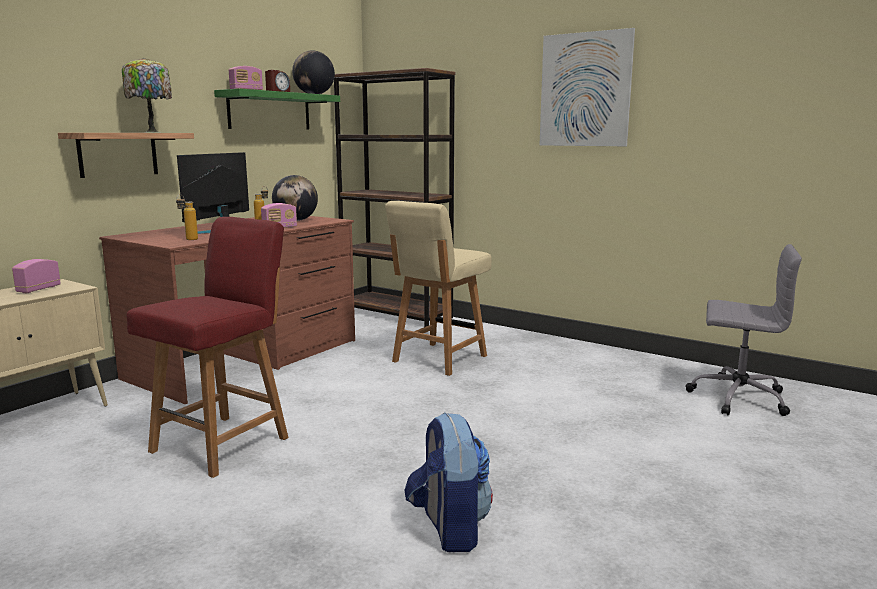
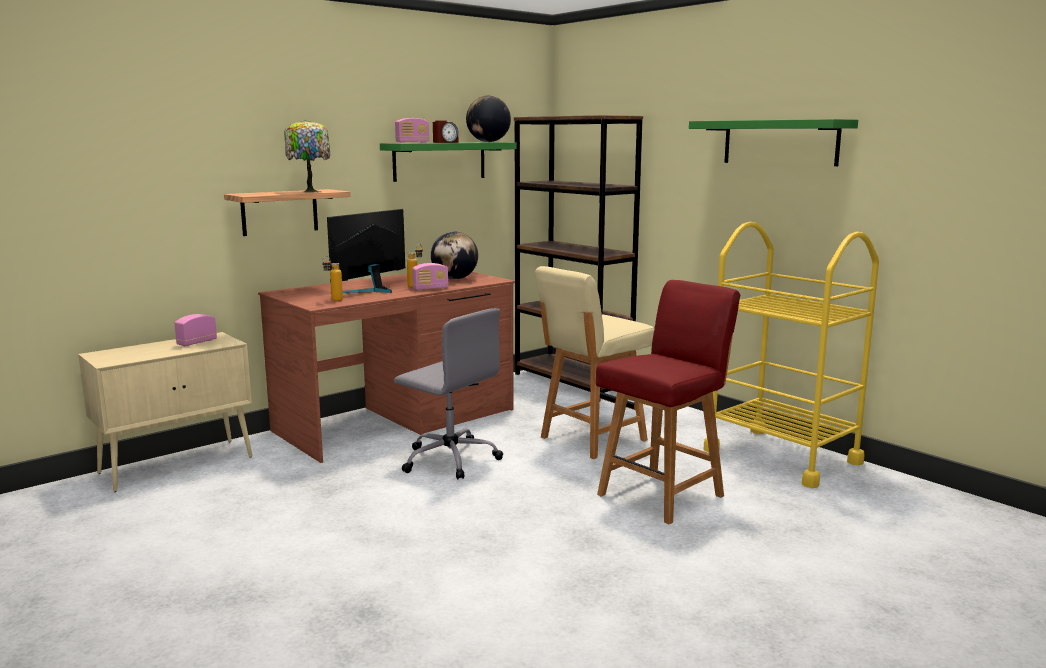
camera: 15 degrees right, 0 degrees up
(223, 443) = (339, 506): red chair -> red chair (663, 494)
(449, 528) = (511, 616): backpack -> none
(585, 90) = (780, 142): picture -> green shelf
(603, 359) = (782, 456): none -> yellow cart
(736, 397) = (918, 519): grey office chair -> grey office chair (449, 459)

